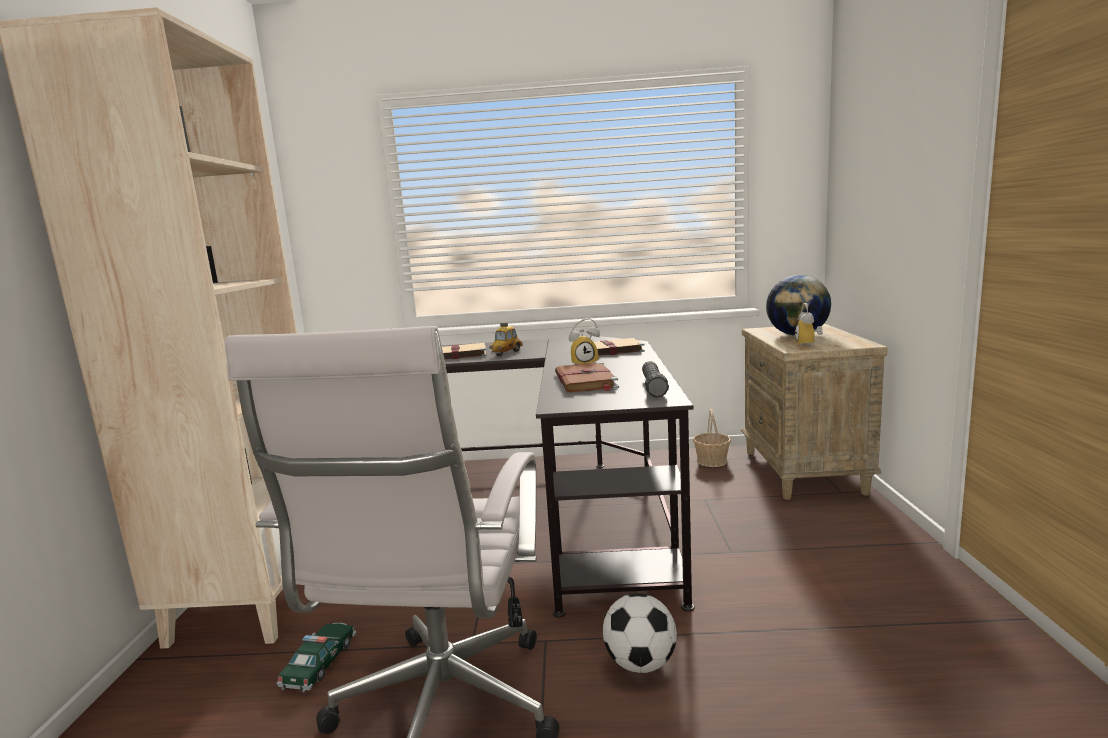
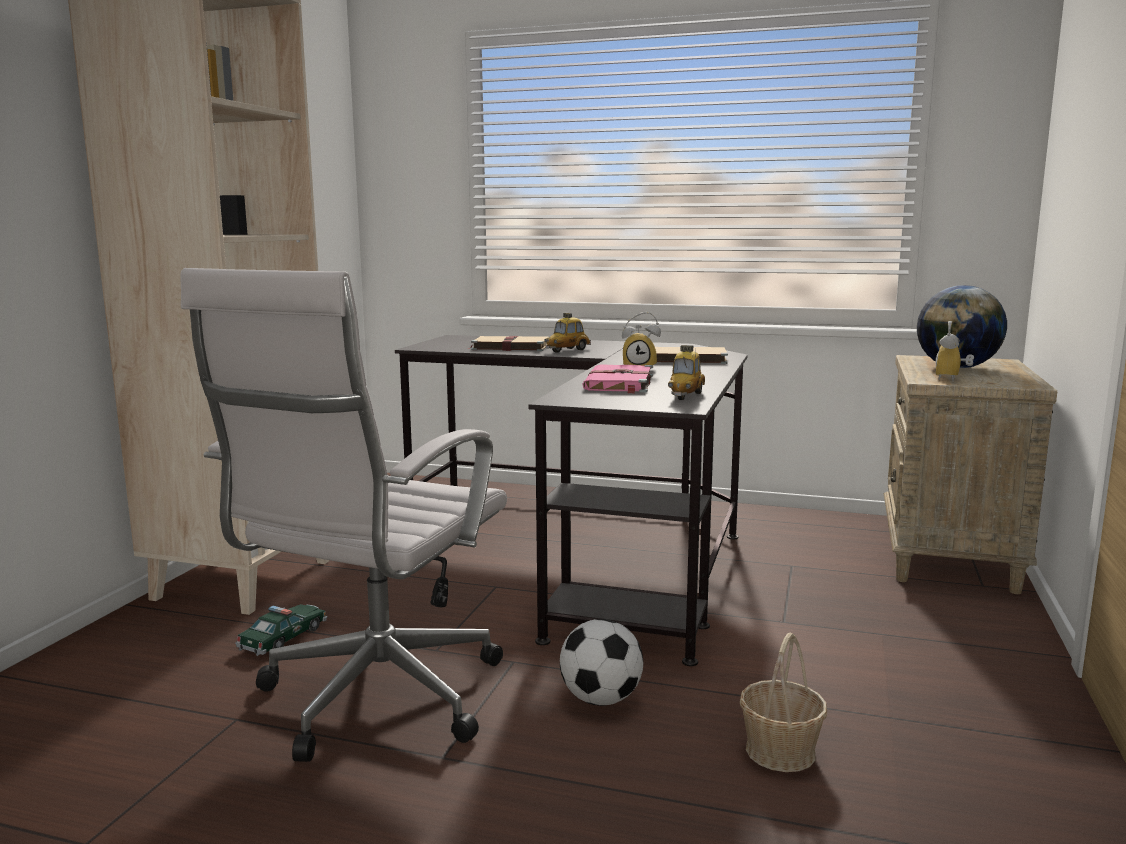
camera: 15 degrees right, 0 degrees up
(585, 381) = (619, 383): brown book -> pink book
(653, 387) = (685, 396): black flashlight -> toy car
(711, 461) = (832, 527): basket -> basket (779, 751)

